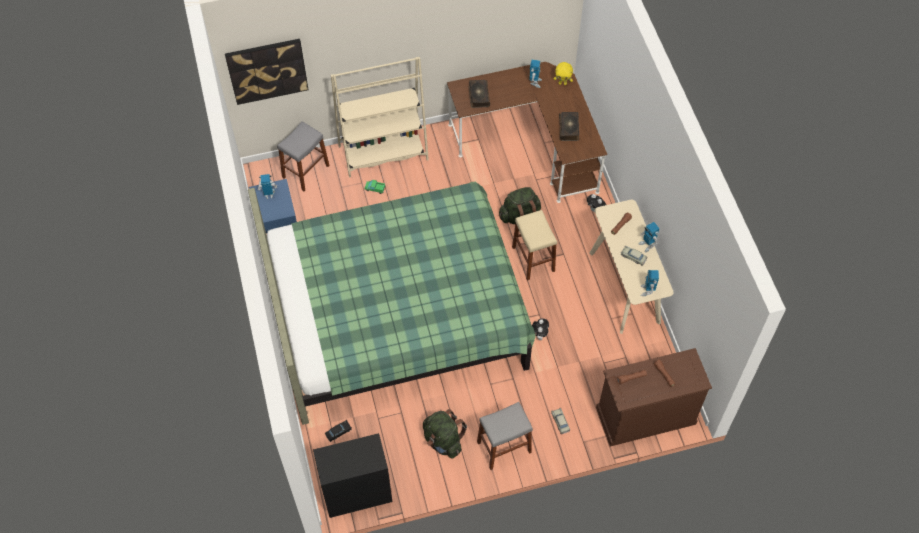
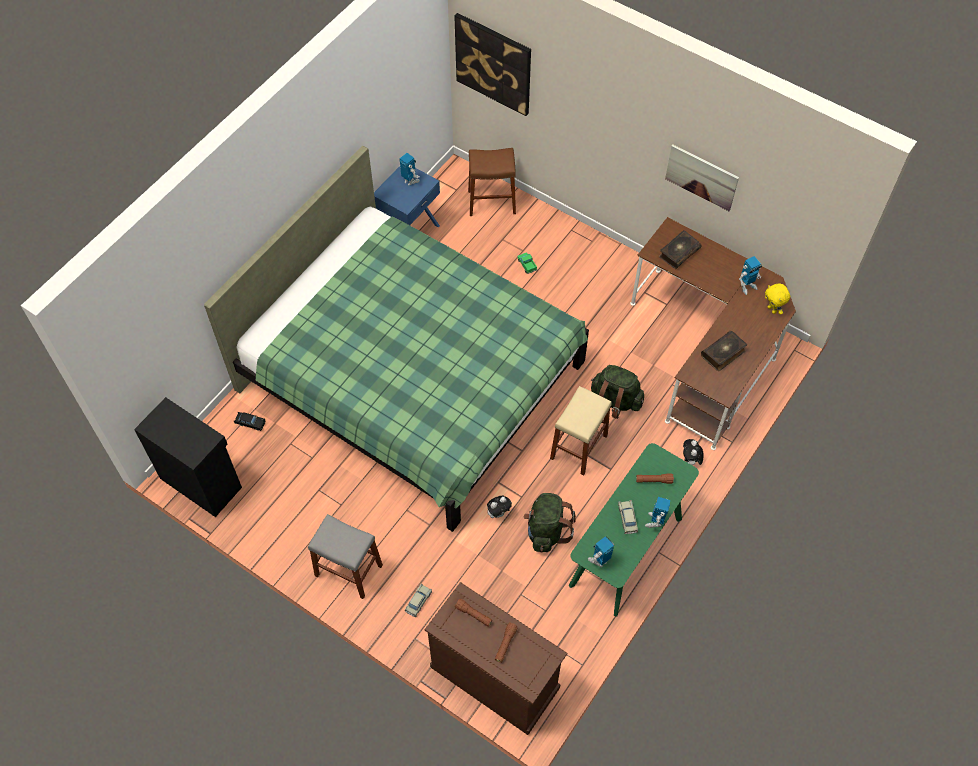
camera: 50 degrees right, 0 degrees up
(305, 171) = (491, 202): grey stool -> brown stool
(383, 153) = (571, 243): beige bookcase -> none
(443, 441) = (311, 514): green backpack -> green backpack (546, 530)
(464, 37) = (701, 177): none -> picture
(625, 287) = (626, 552): beige console table -> green console table

